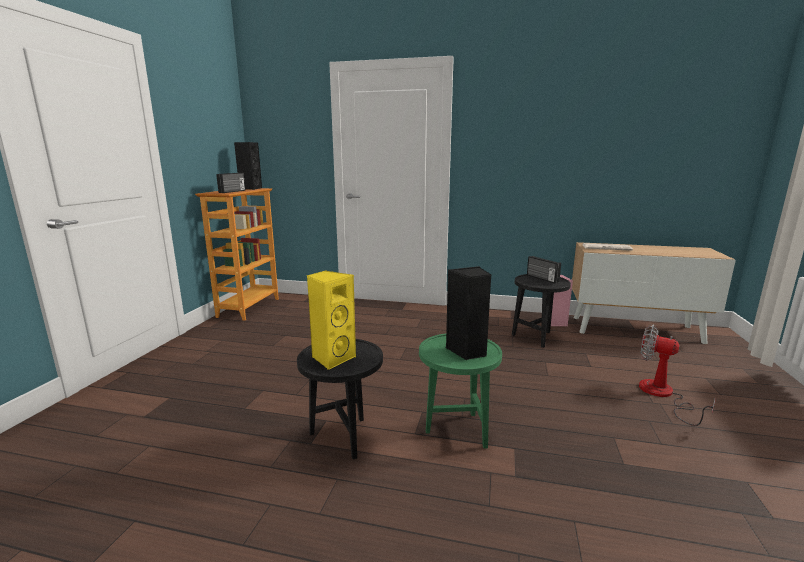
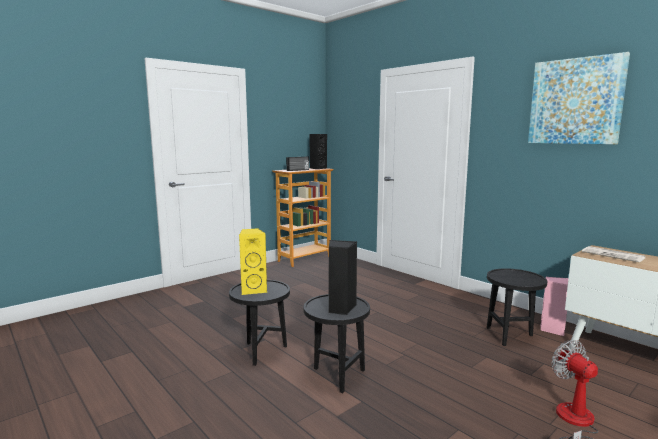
camera: 35 degrees right, 5 degrees down
(456, 431) = (336, 375): green side table -> black side table
(542, 278) = (519, 275): radio -> none
(560, 109) = (575, 101): none -> picture

